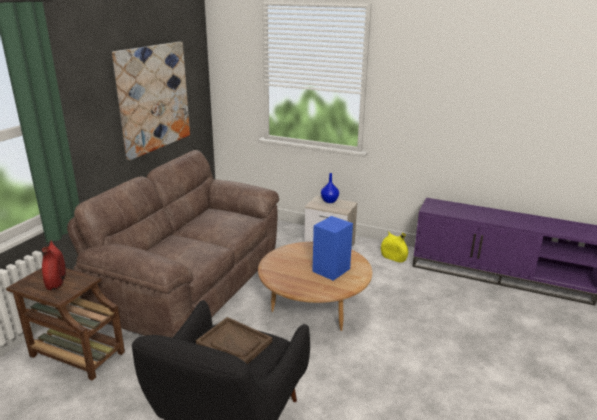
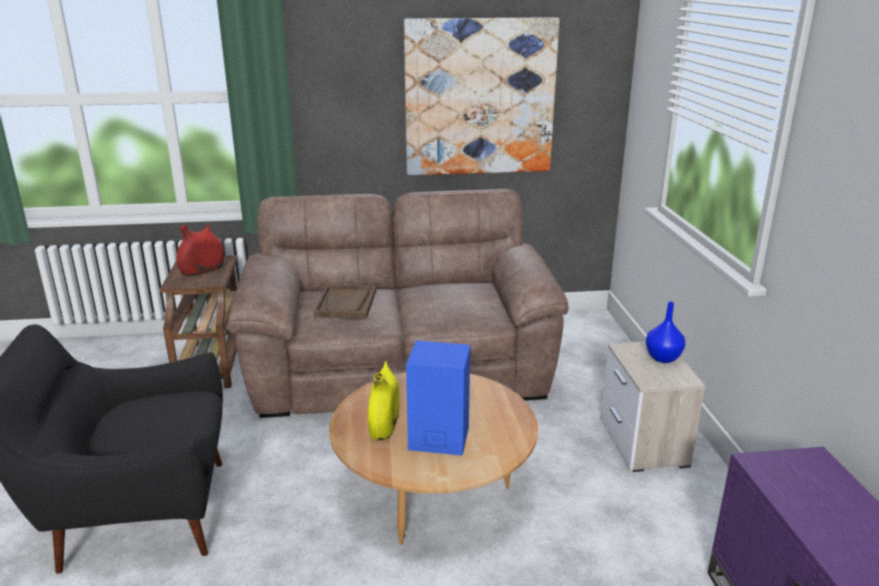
camera: 60 degrees right, 0 degrees up
(234, 343) = (161, 415): brown tray -> brown tray (346, 304)
(393, 258) = (704, 535): yellow vase -> yellow vase (384, 425)

